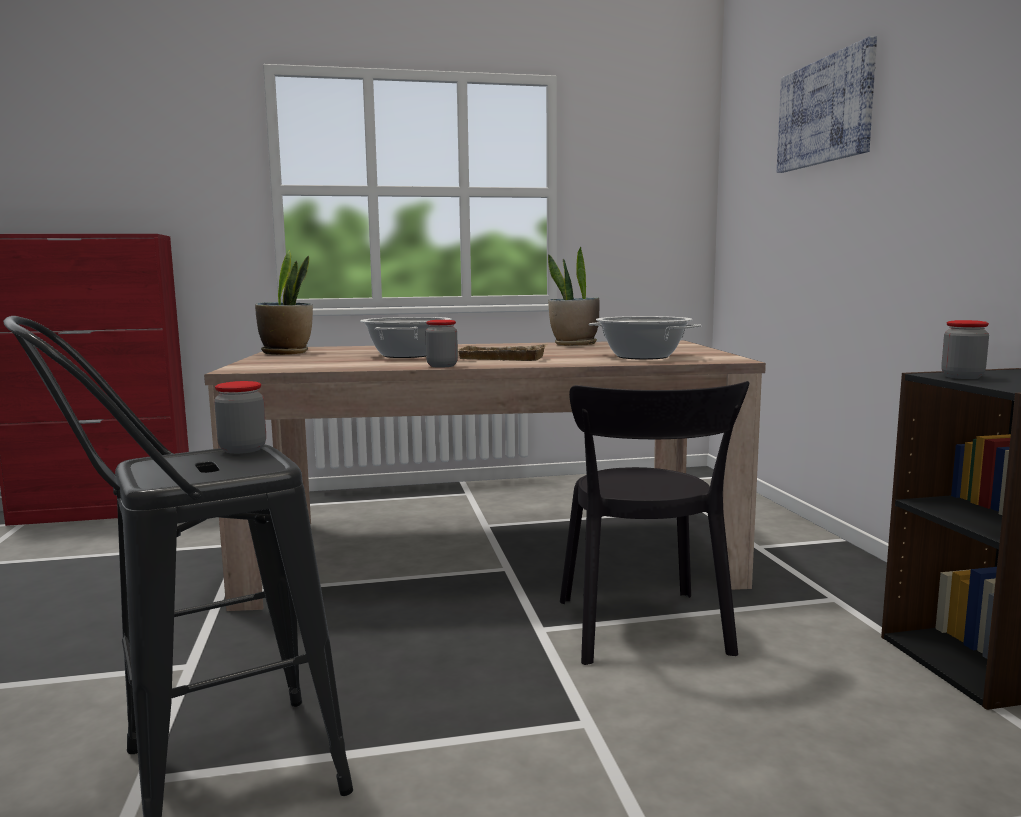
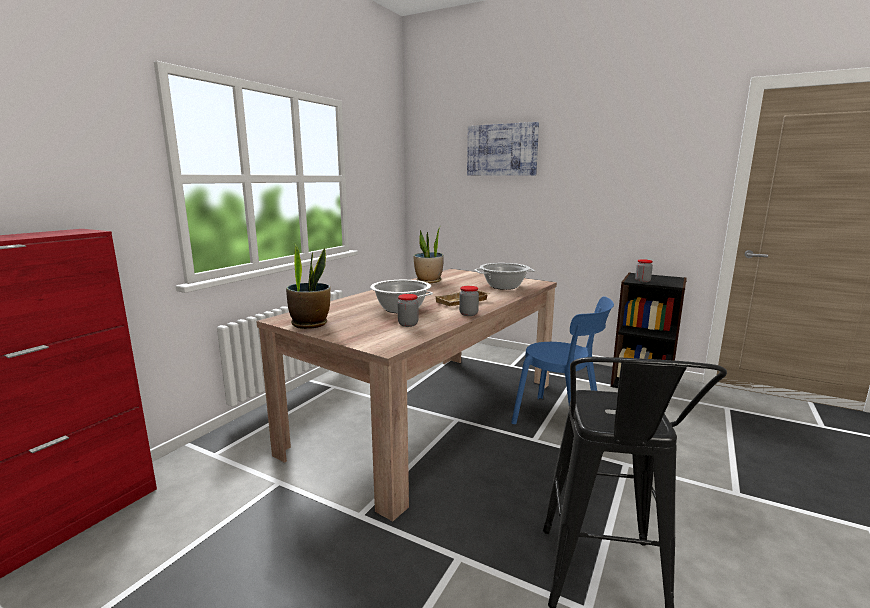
camera: 50 degrees left, 5 degrees up
(243, 449) = (589, 397): jar -> jar (408, 324)
(643, 631) = (561, 420): black chair -> blue chair

